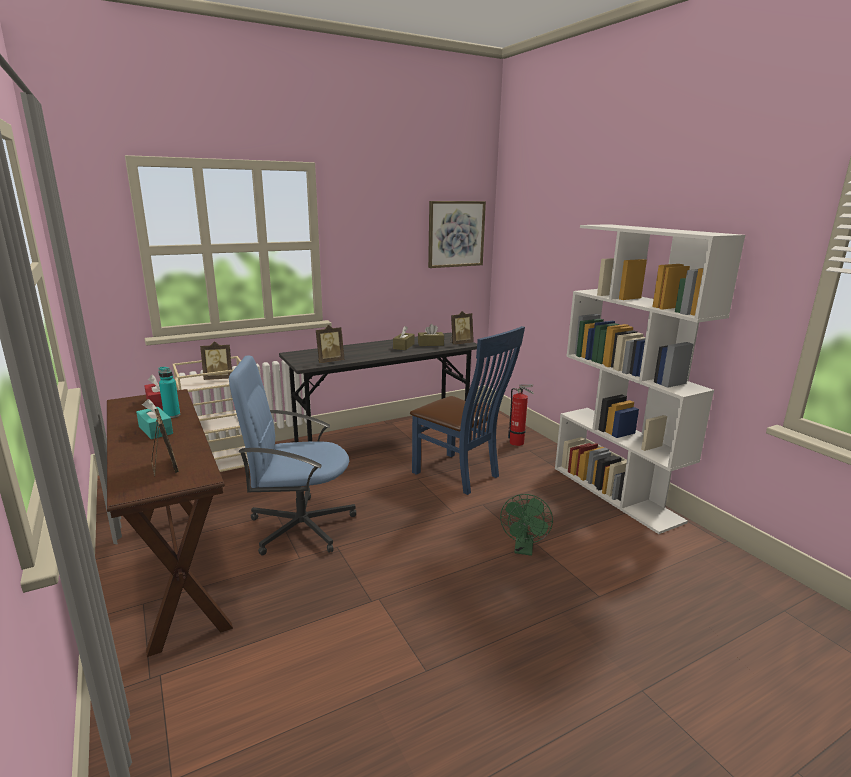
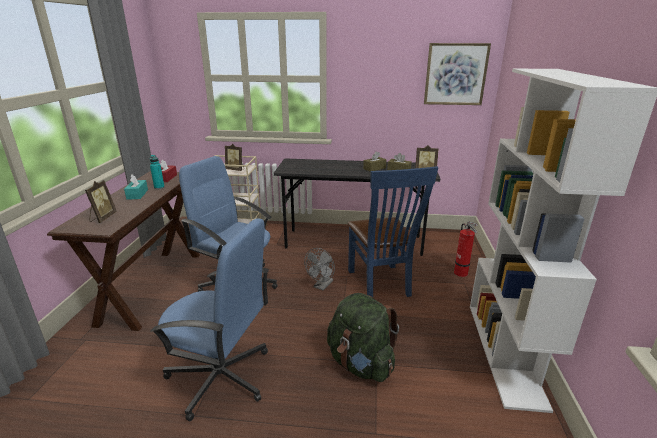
camera: 35 degrees right, 5 degrees up
(329, 361) = (304, 170): picture frame -> none
(403, 496) = (321, 286): none -> grey fan
(407, 623) = (221, 377): none -> blue office chair
(524, 549) = (360, 363): green fan -> green backpack

